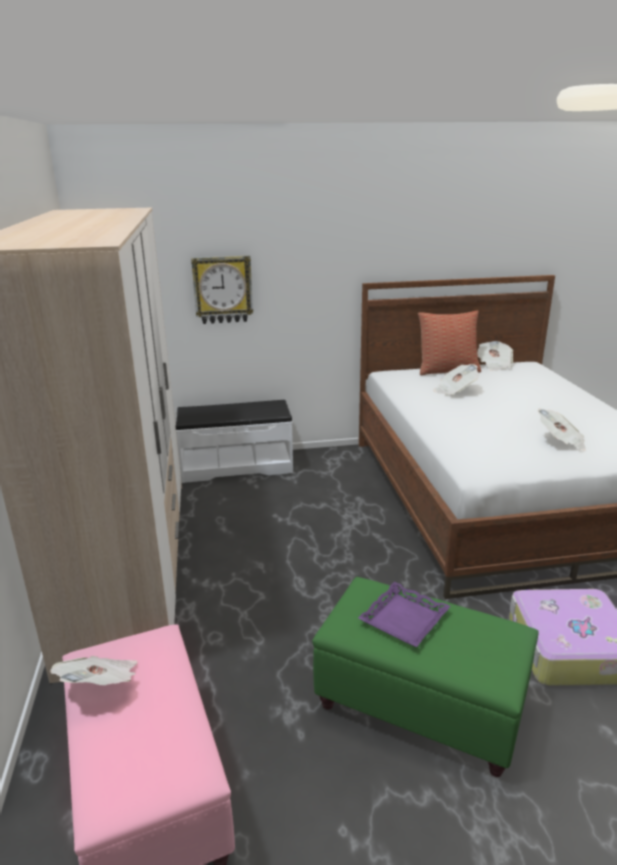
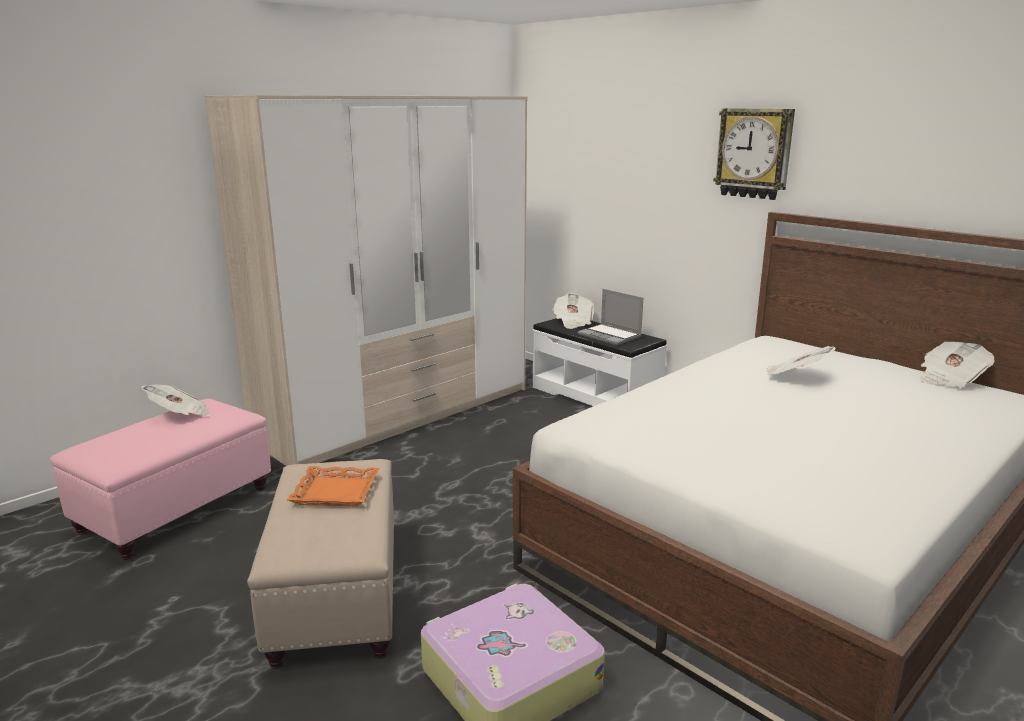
camera: 55 degrees right, 5 degrees down
(223, 289) = (624, 196): wall clock -> wall clock (754, 153)
(251, 411) = (610, 336): none -> laptop
(403, 619) = (336, 491): purple tray -> orange tray
(418, 704) = (337, 595): green ottoman -> beige ottoman
(447, 370) = (857, 361): pillow -> none
(560, 441) = (750, 457): newspaper -> newspaper (573, 322)

